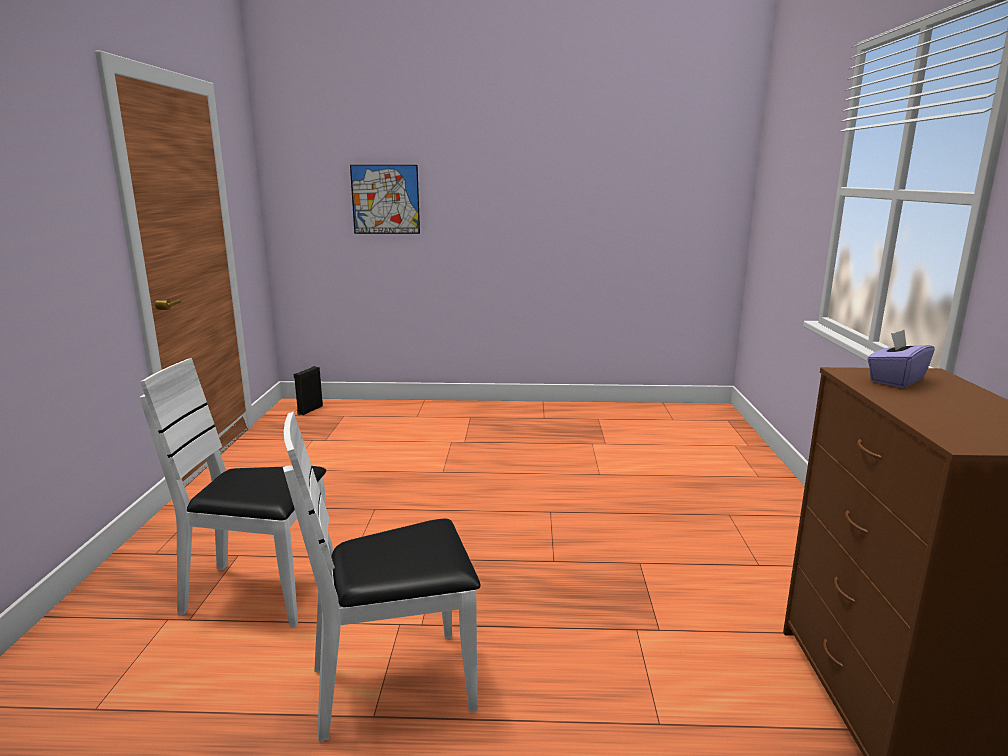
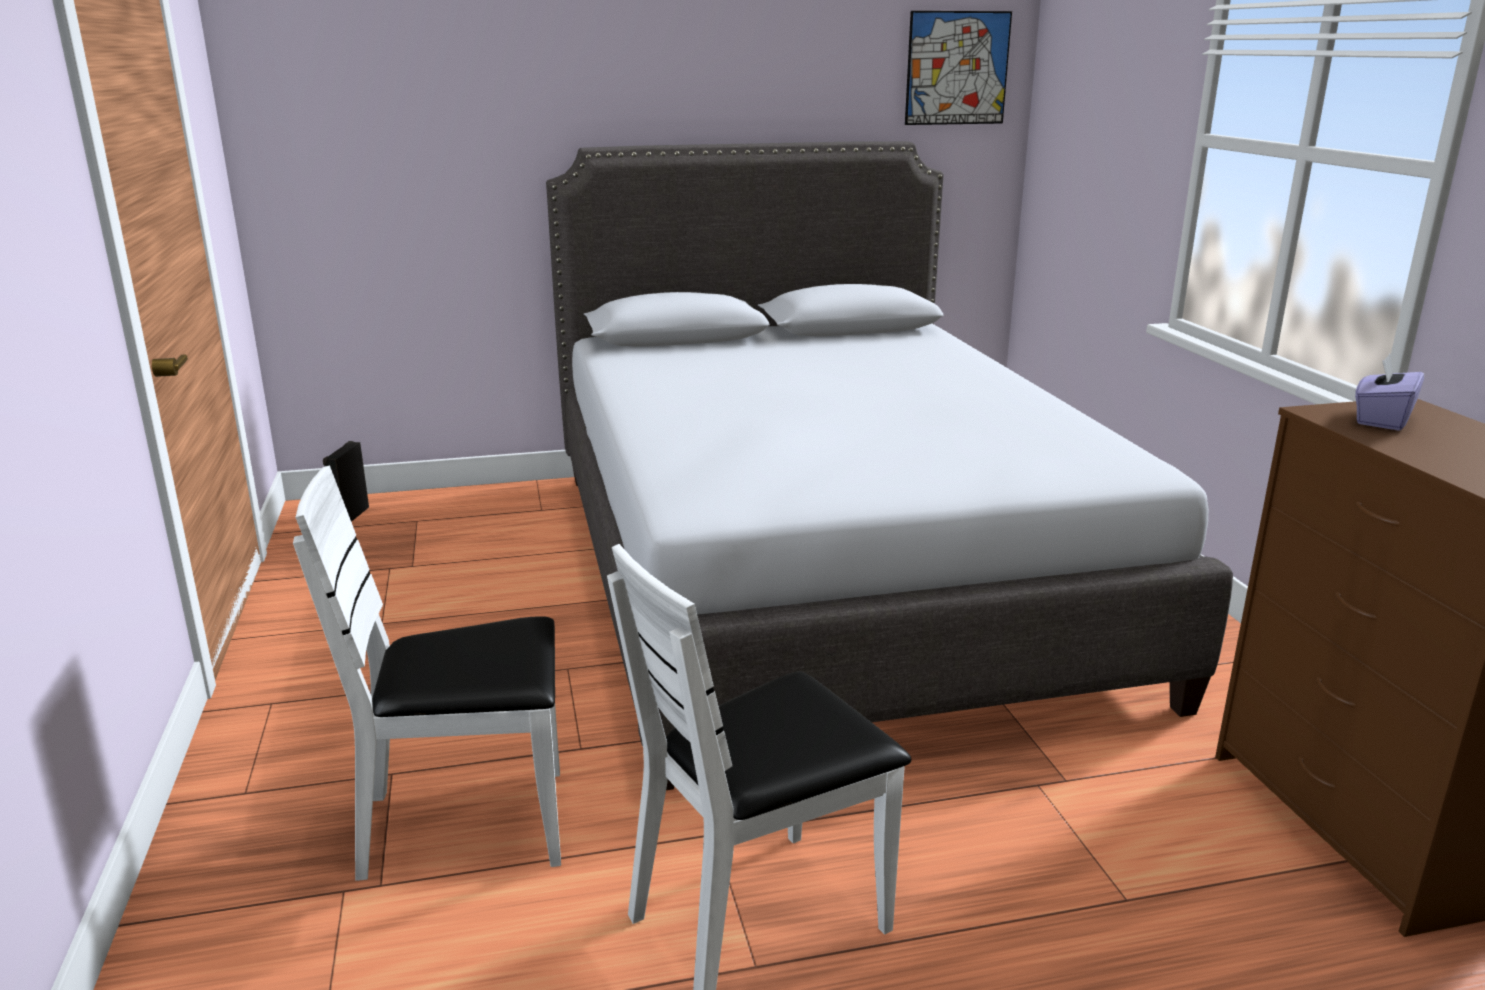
camera: 15 degrees left, 5 degrees up
(385, 199) = (457, 148): picture -> picture (957, 68)
(562, 471) = (818, 573): none -> grey bed

